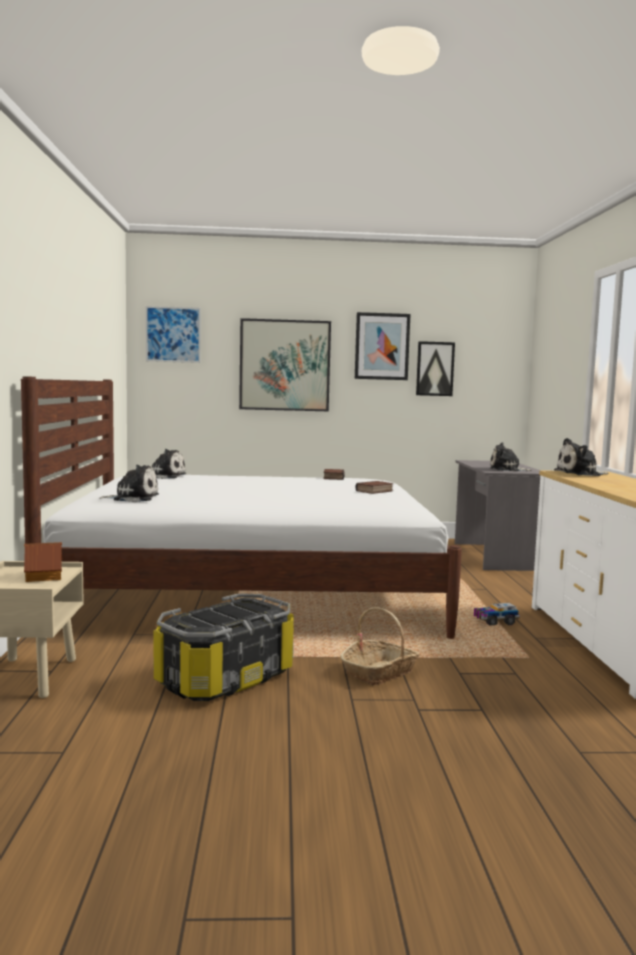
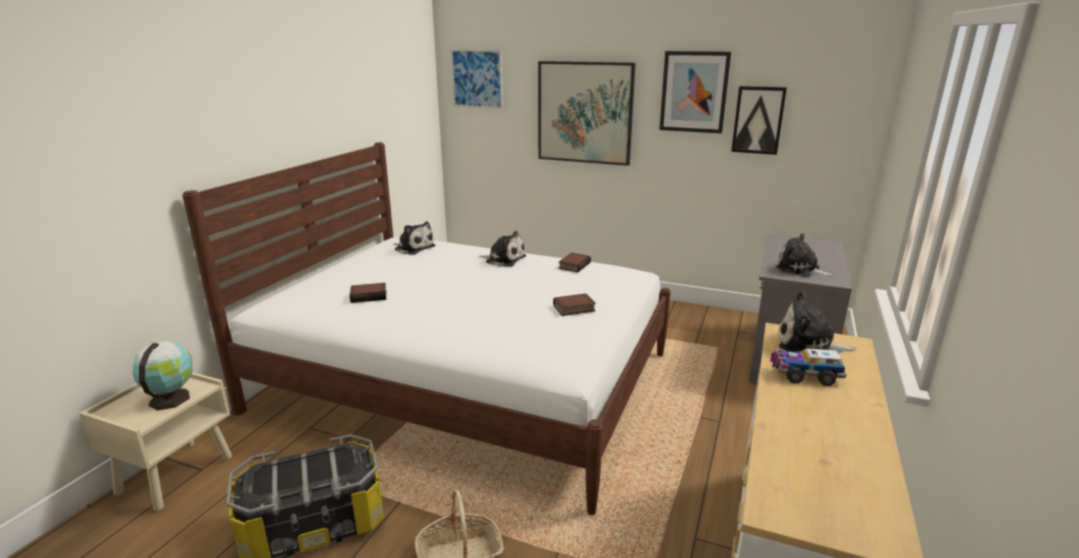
camera: 25 degrees right, 15 degrees up
(43, 576) = (171, 398): toy house -> globe
(133, 498) = (318, 299): plush toy -> plush toy (503, 259)
(183, 494) = (369, 296): none -> book
(495, 622) = (672, 492): toy truck -> toy truck (804, 375)

